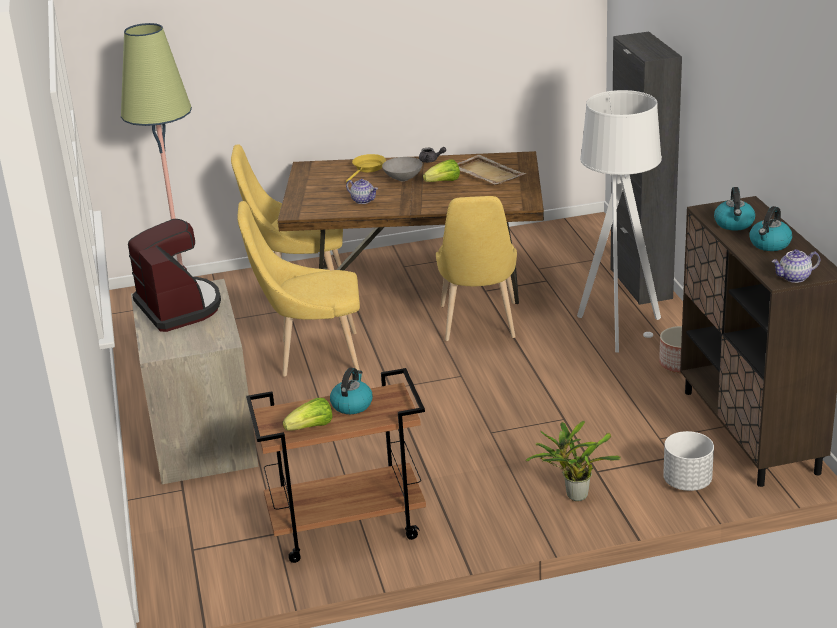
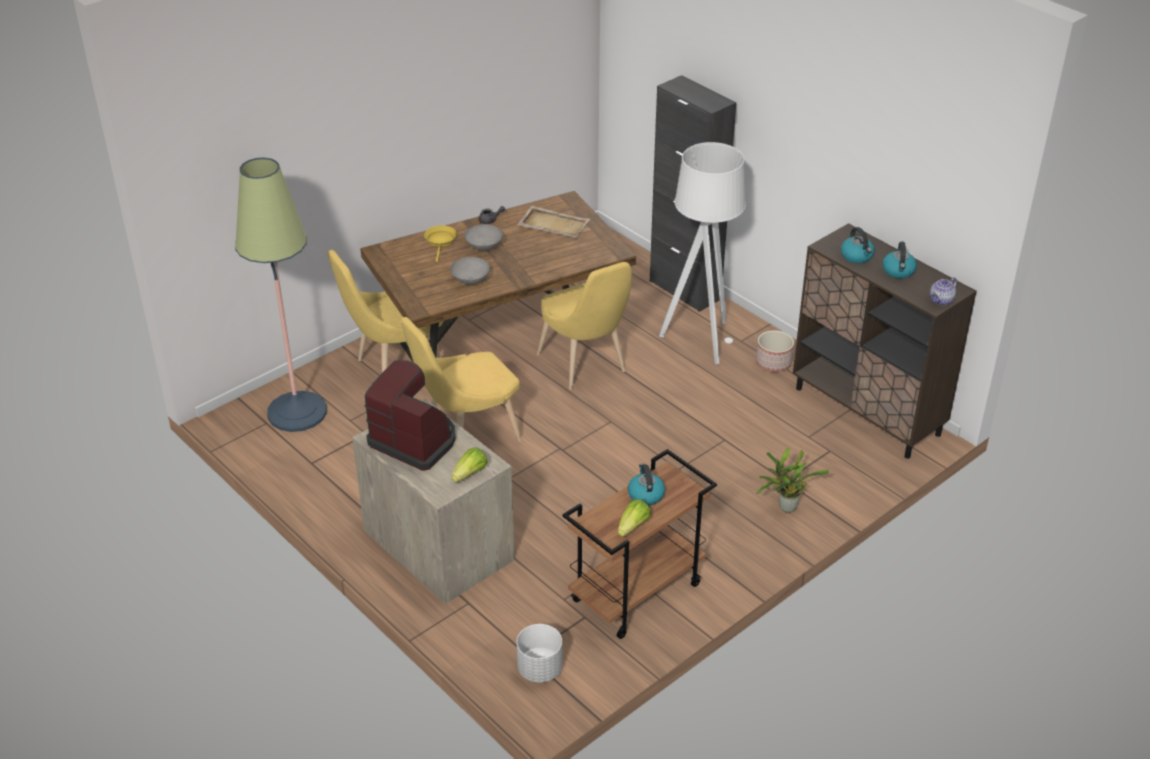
camera: 30 degrees left, 10 degrees up
(363, 200) = (470, 280): teapot -> grey bowl
(443, 182) = (524, 243): lettuce -> lettuce (470, 474)
(687, 482) = (856, 470): white planter -> white planter (539, 669)

